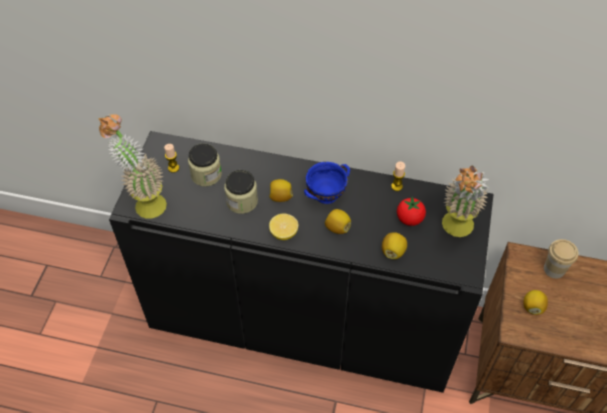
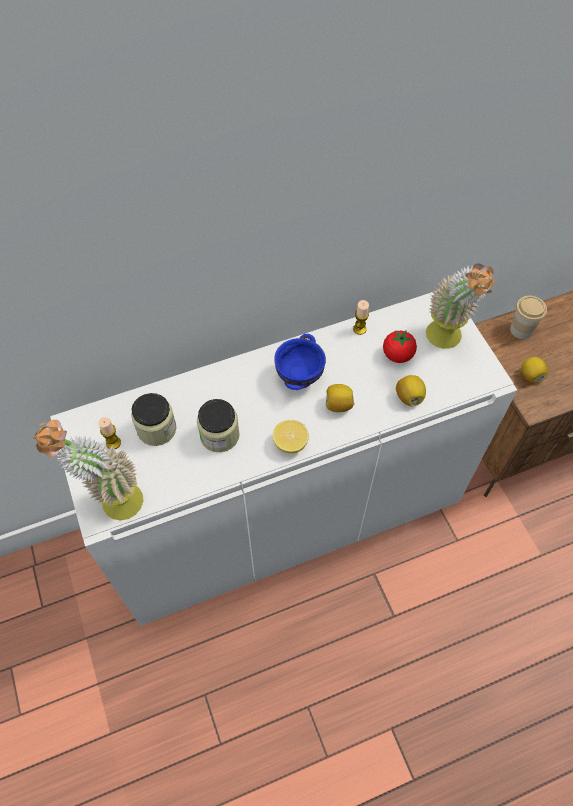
camera: 35 degrees left, 5 degrees up
(280, 197) = (256, 407): lemon -> none
(303, 319) = (286, 515): black cabinet -> white cabinet

